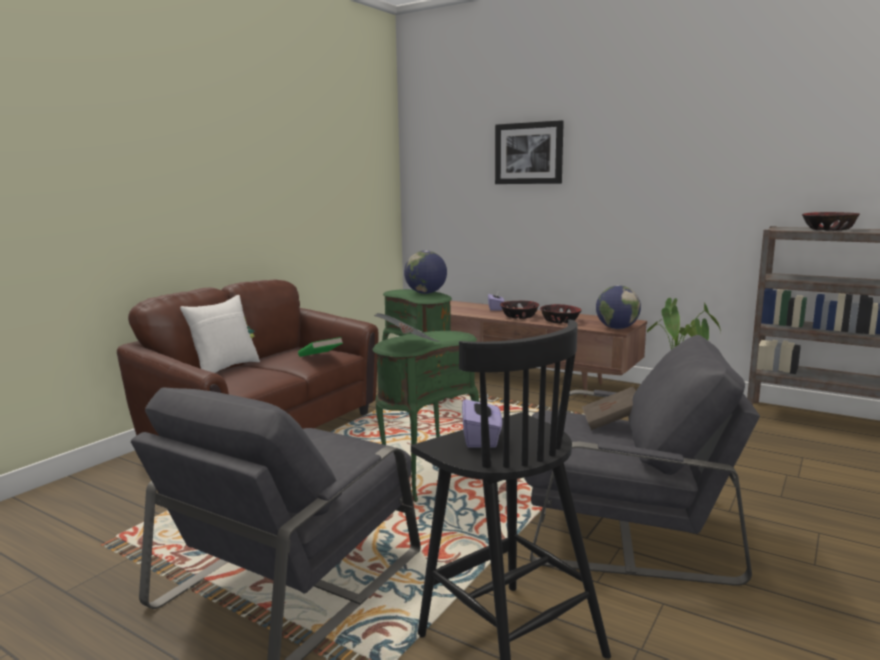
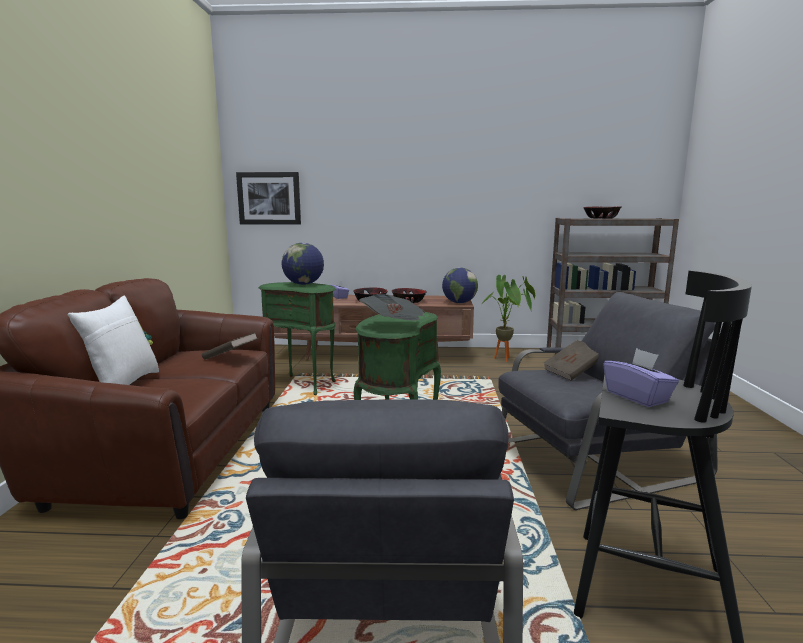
camera: 30 degrees left, 0 degrees up
(320, 357) = (230, 357): green book -> brown book
(528, 153) = (359, 158): picture -> picture (269, 198)

